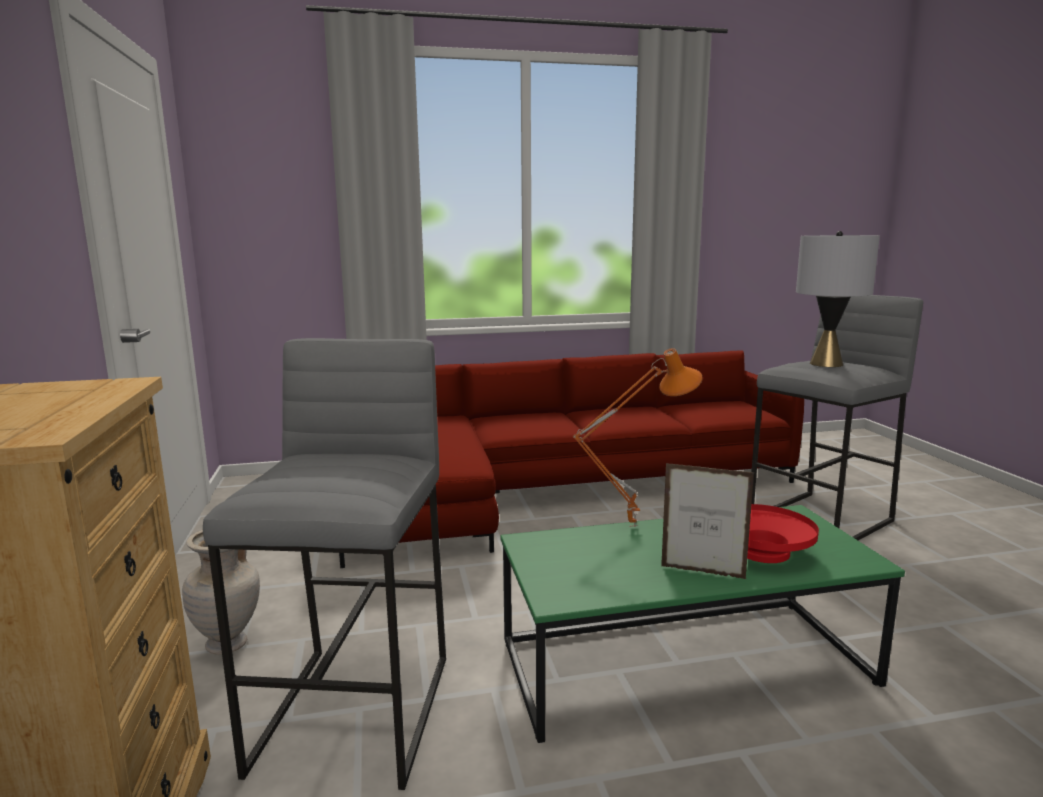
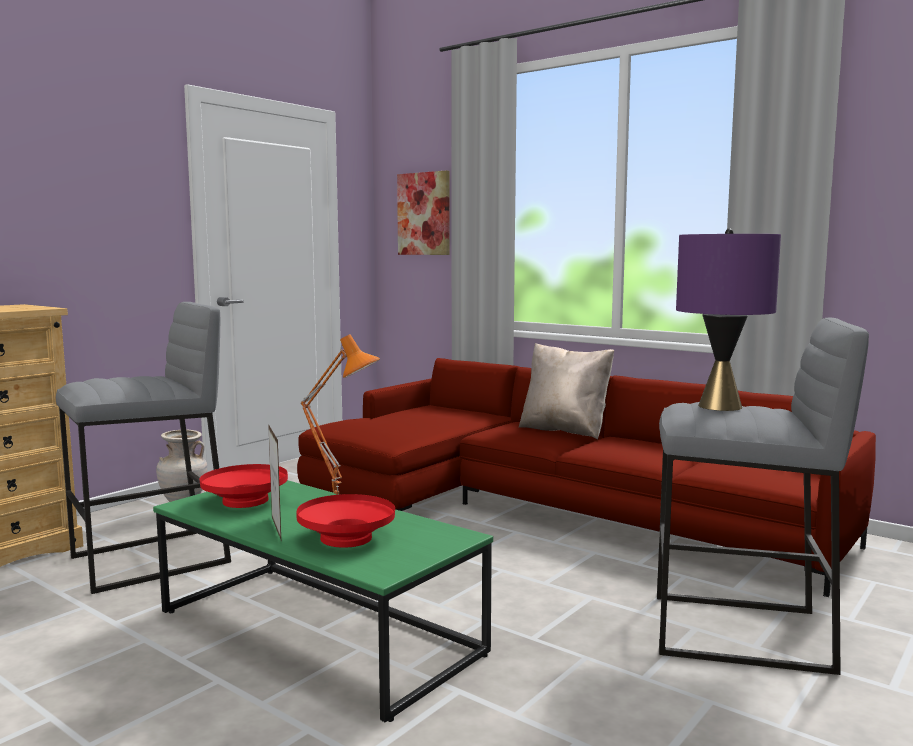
camera: 50 degrees right, 5 degrees down
(279, 205) = (424, 214): none -> picture
(542, 415) = (565, 430): none -> beige pillow
(587, 565) = (245, 501): none -> red bowl
(826, 364) = (720, 406): grey table lamp -> purple table lamp

